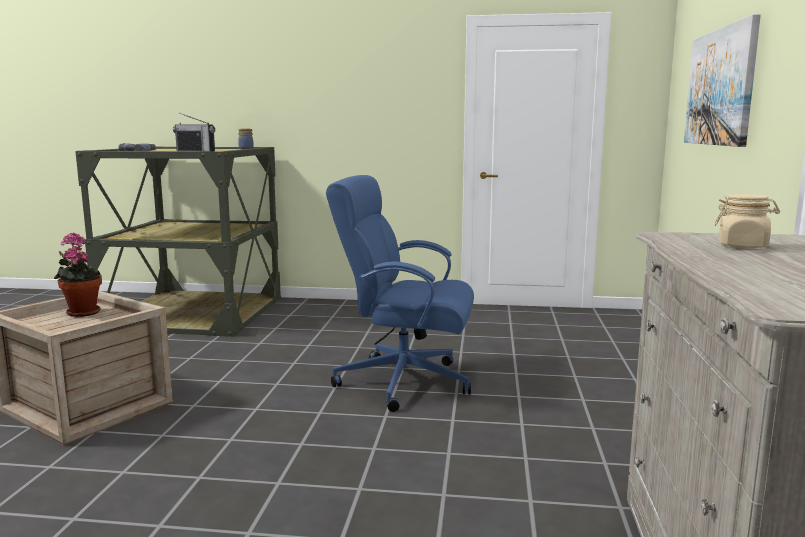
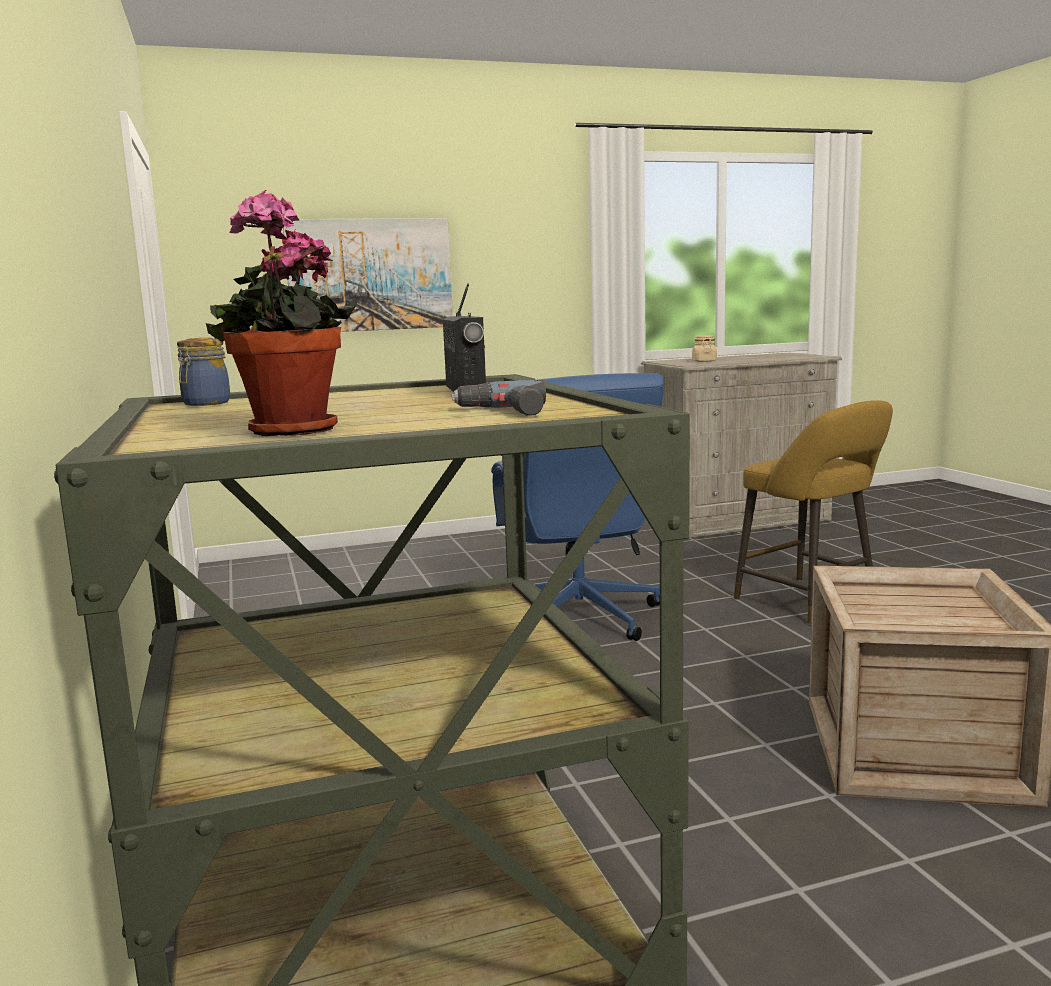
camera: 115 degrees left, 0 degrees up
(81, 312) = (903, 622): potted plant -> potted plant (290, 432)
(304, 478) = (811, 603): none -> yellow stool

